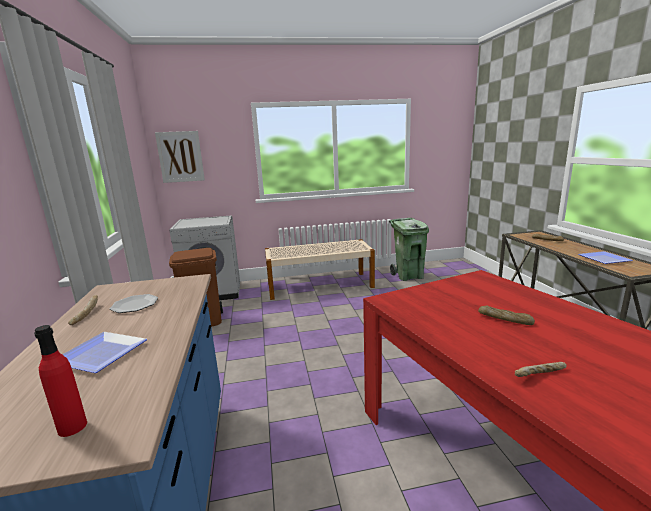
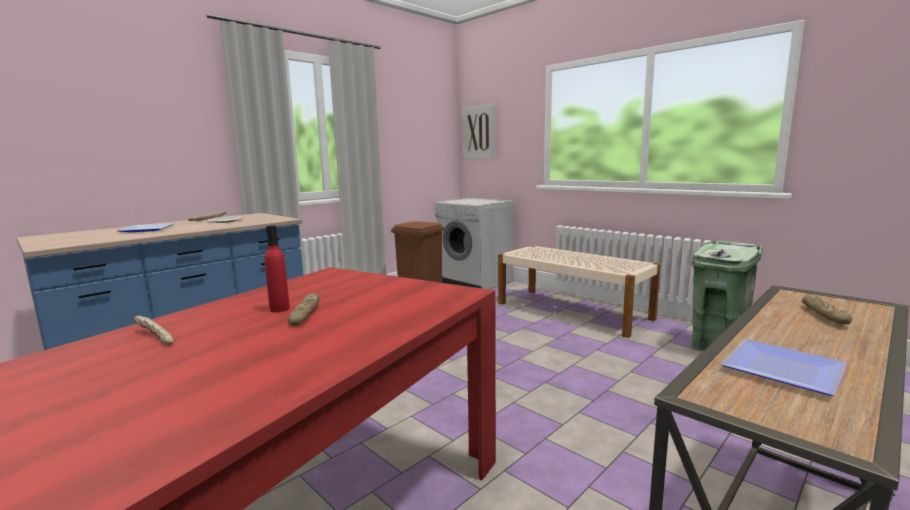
camera: 55 degrees right, 5 degrees down
(72, 427) = (63, 240): red bottle -> red bottle (279, 309)

